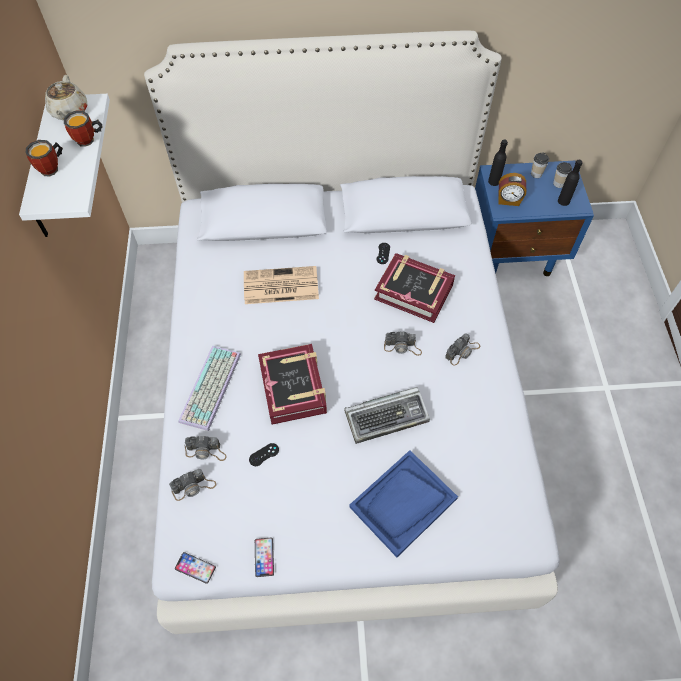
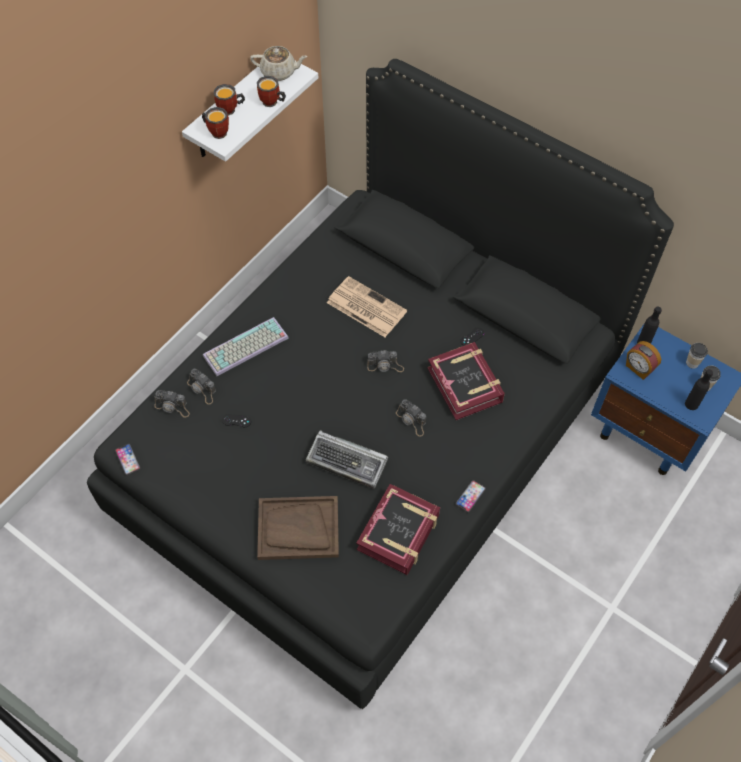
camera: 40 degrees right, 0 degrees up
(58, 193) = (217, 131): none -> mug
(69, 112) = (279, 72): beige teapot -> beige teapot turned 120 degrees counterclockwise
(264, 557) = (174, 488): phone -> phone (470, 496)
(293, 387) = (301, 389): book -> book (399, 533)
(340, 401) = (370, 443): white bed -> black bed
(403, 503) = (298, 529): blue tray -> brown tray
(462, 351) = (455, 458): camera -> camera (385, 365)

